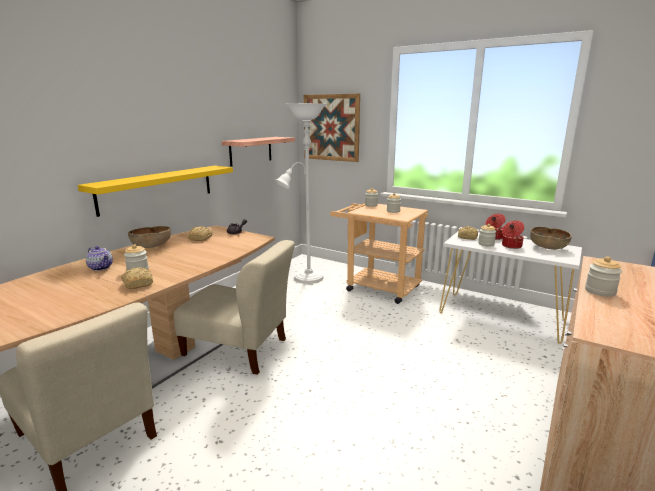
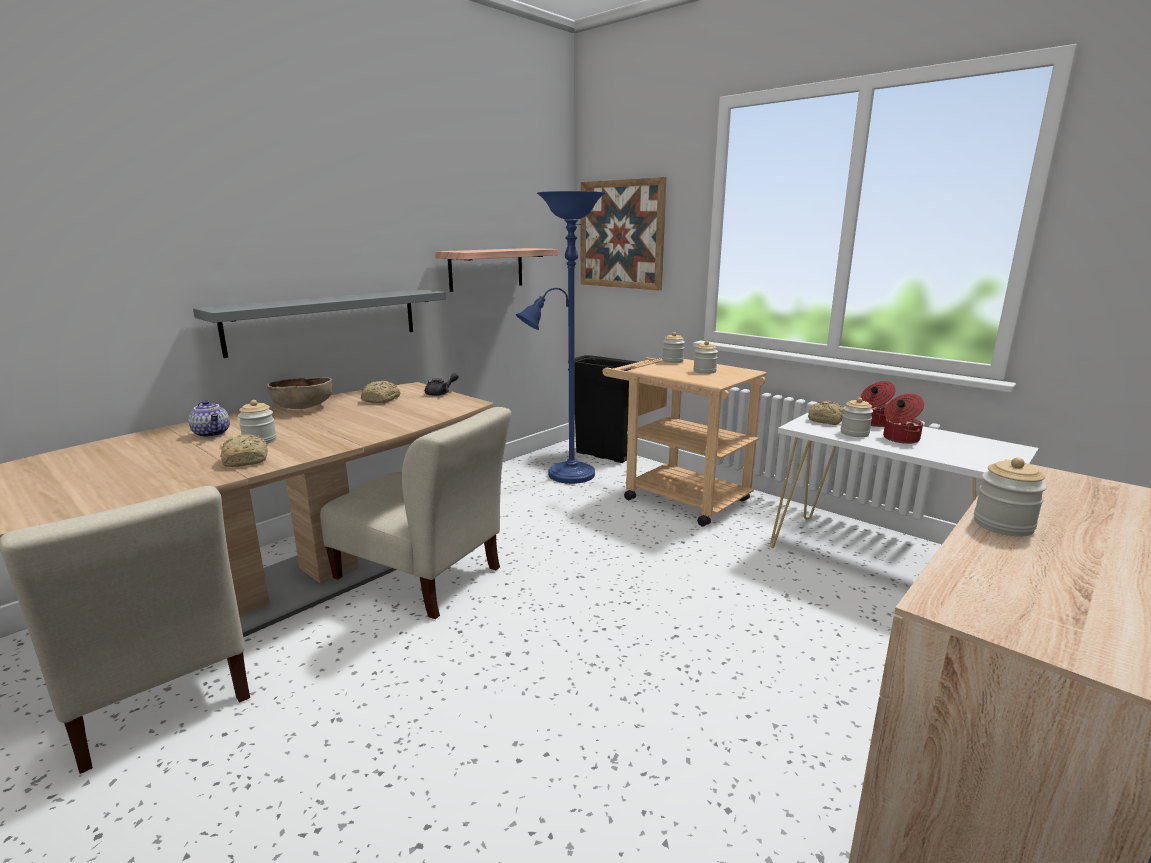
camera: 10 degrees right, 0 degrees up
(158, 188) = (325, 320): yellow shelf -> grey shelf
(305, 279) = (566, 476): white floor lamp -> blue floor lamp
(324, 264) = (604, 455): none -> black trash can
(548, 247) = (970, 445): brown bowl -> none

